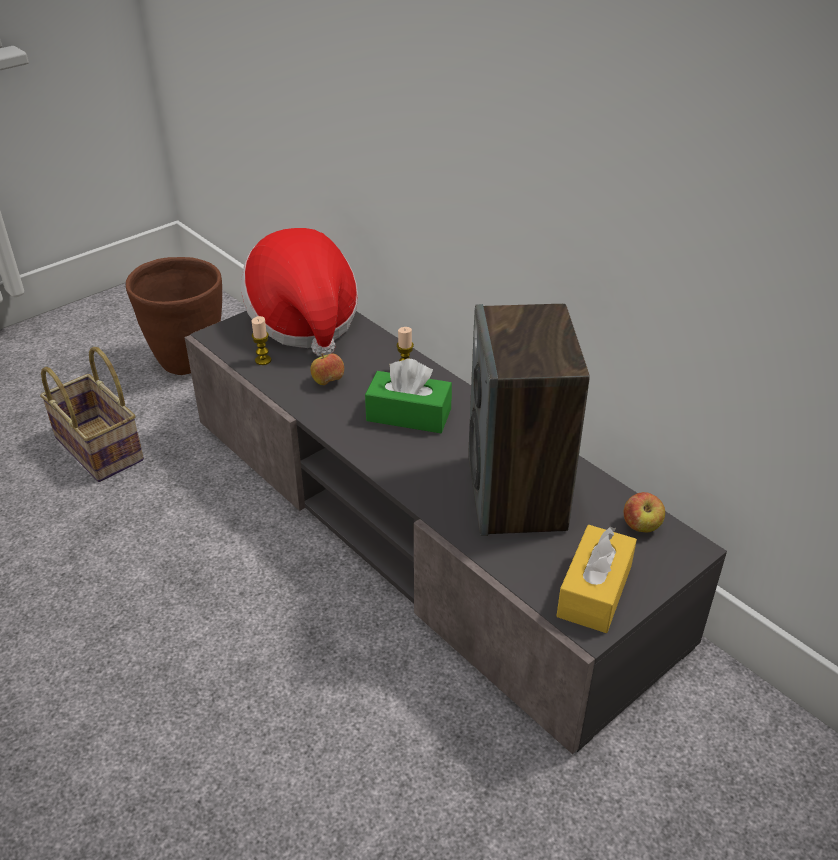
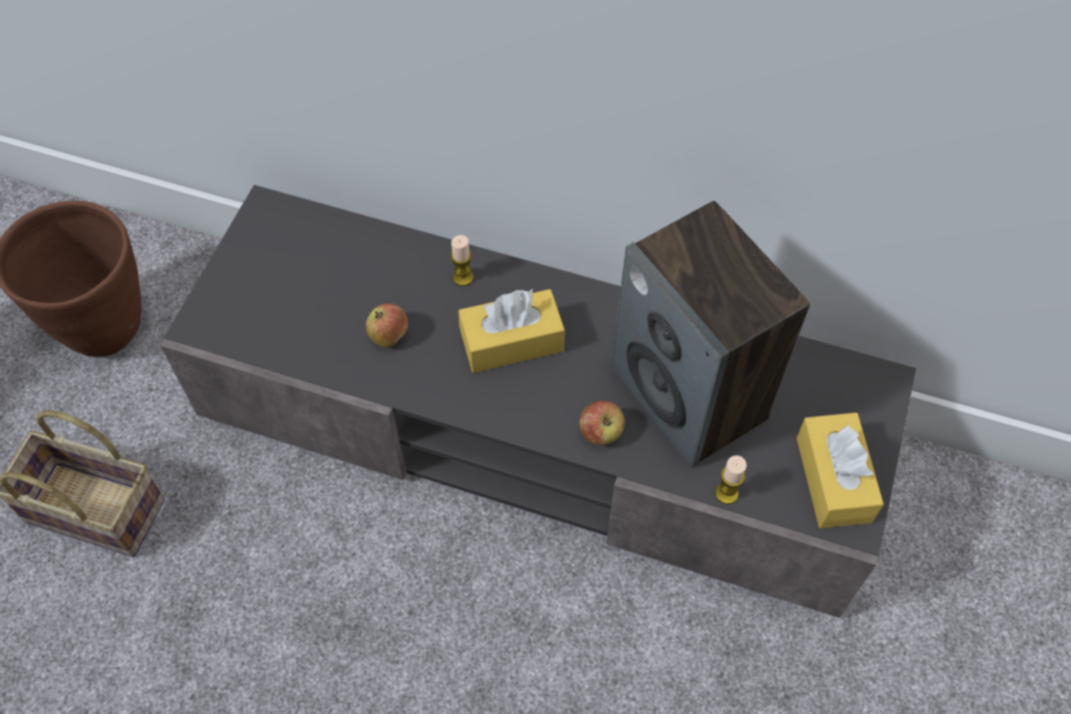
camera: 30 degrees left, 20 degrees up
(263, 360) = (288, 338): candle -> candle (726, 493)
(303, 322) = (291, 255): hat -> none
(408, 415) = (512, 341): green tissue box -> yellow tissue box
(641, 526) = (828, 377): apple -> apple (601, 432)

